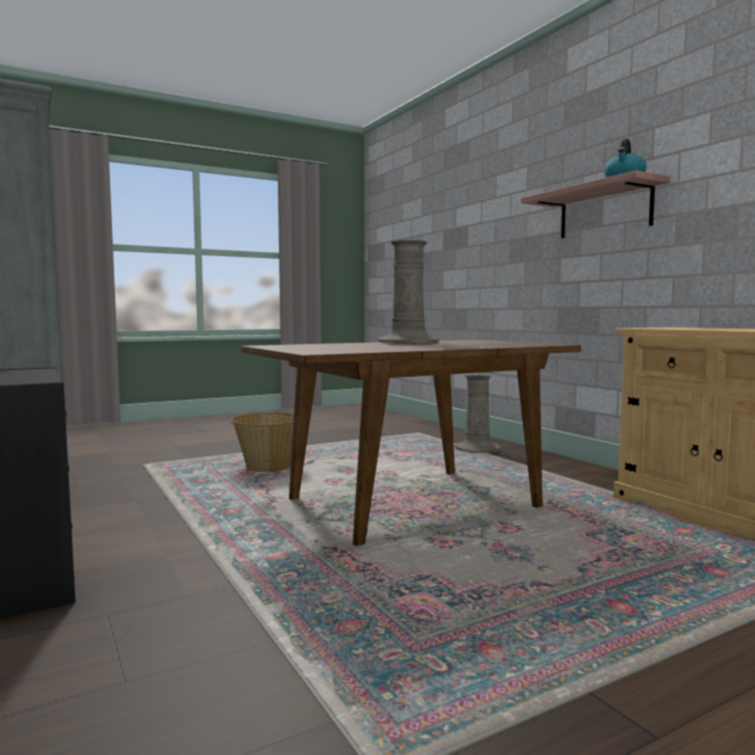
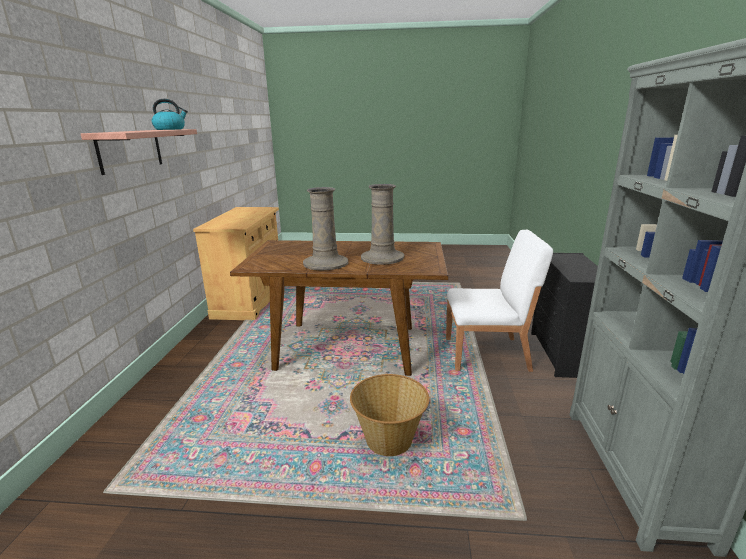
camera: 145 degrees left, 15 degrees up
(182, 543) = (488, 354): none -> white chair
(477, 449) = (168, 405): beige vase -> beige vase (382, 257)

